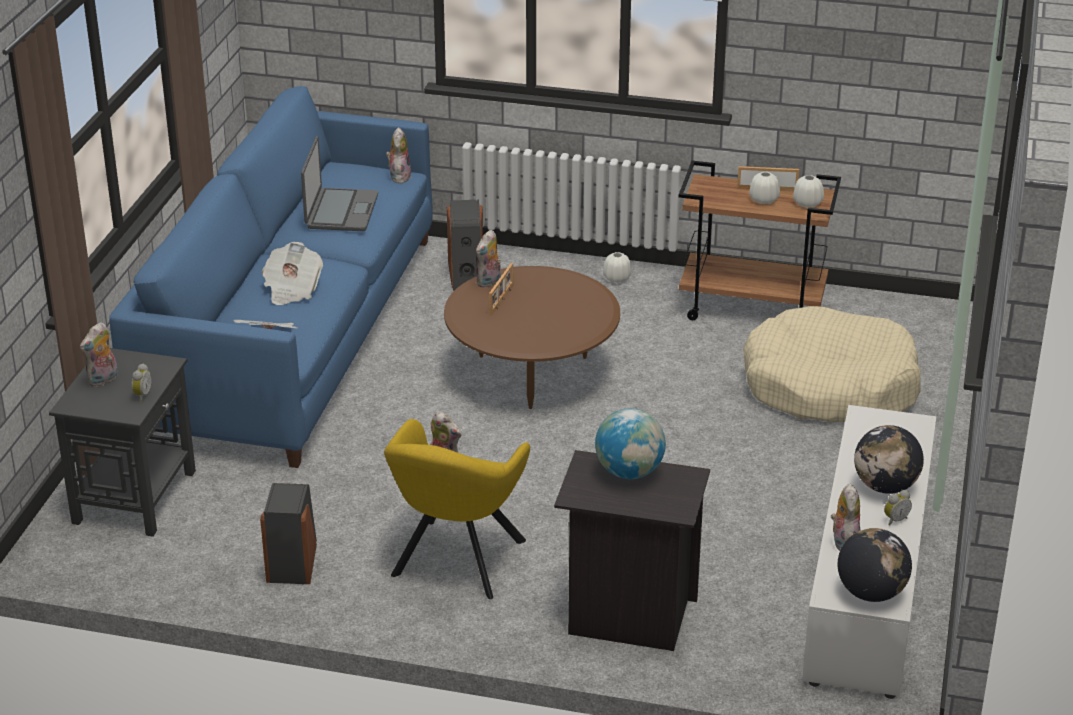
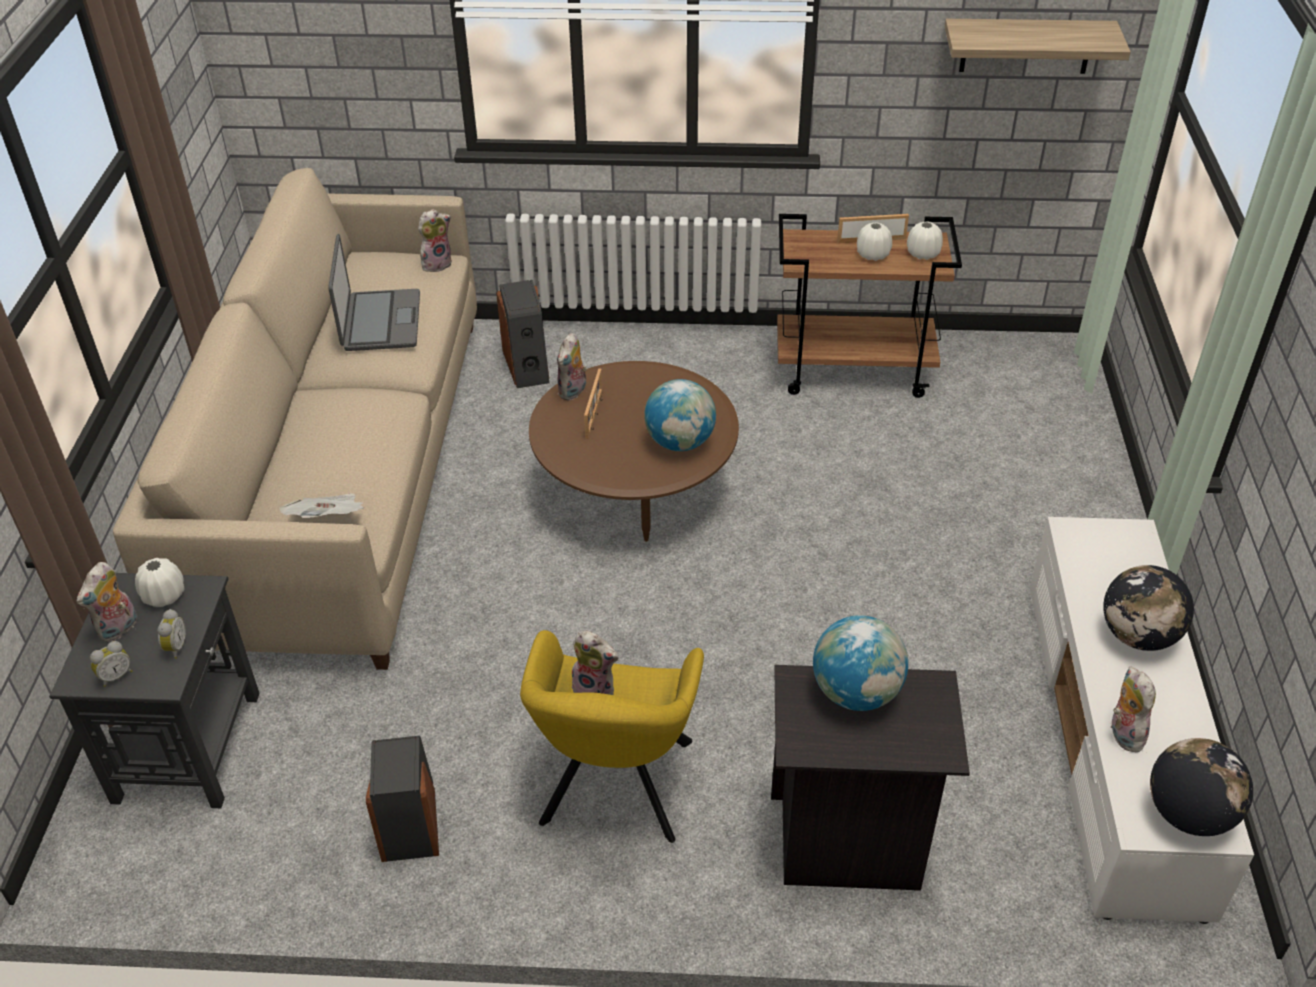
camera: 10 degrees left, 10 degrees up
(292, 289) = (343, 442): newspaper -> none
(292, 335) = (342, 473): blue sofa -> beige sofa
(399, 176) = (437, 264): plush toy -> plush toy turned 60 degrees clockwise
(566, 325) = (680, 442): none -> globe
(617, 278) = (695, 349): white vase -> white vase (164, 595)
(829, 386) = (971, 464): beige dog bed -> none
(895, 519) = (1170, 686): alarm clock -> alarm clock (115, 676)
(901, 36) = (1026, 46): none -> shelf

